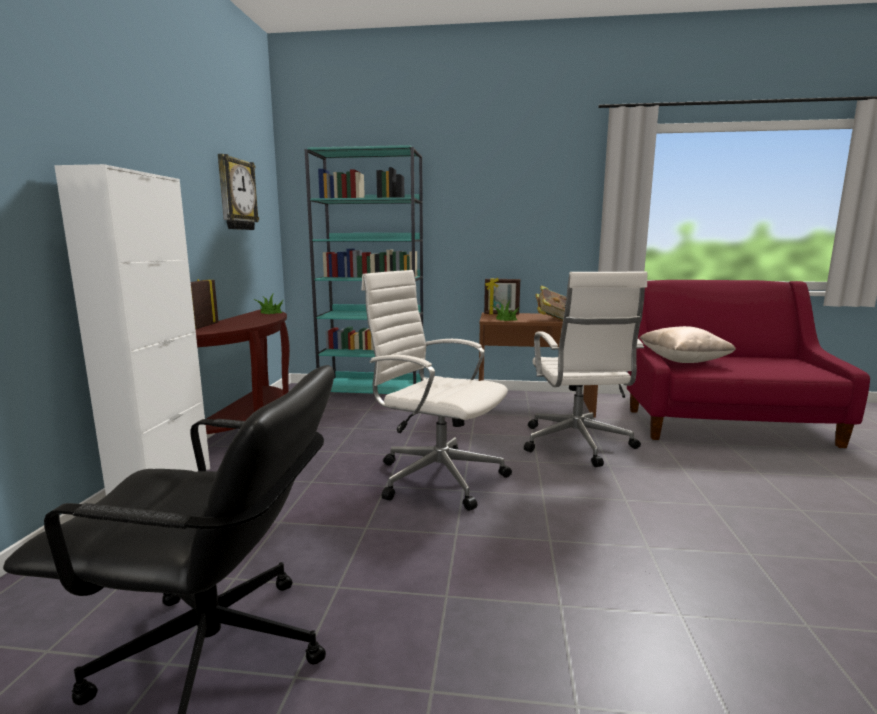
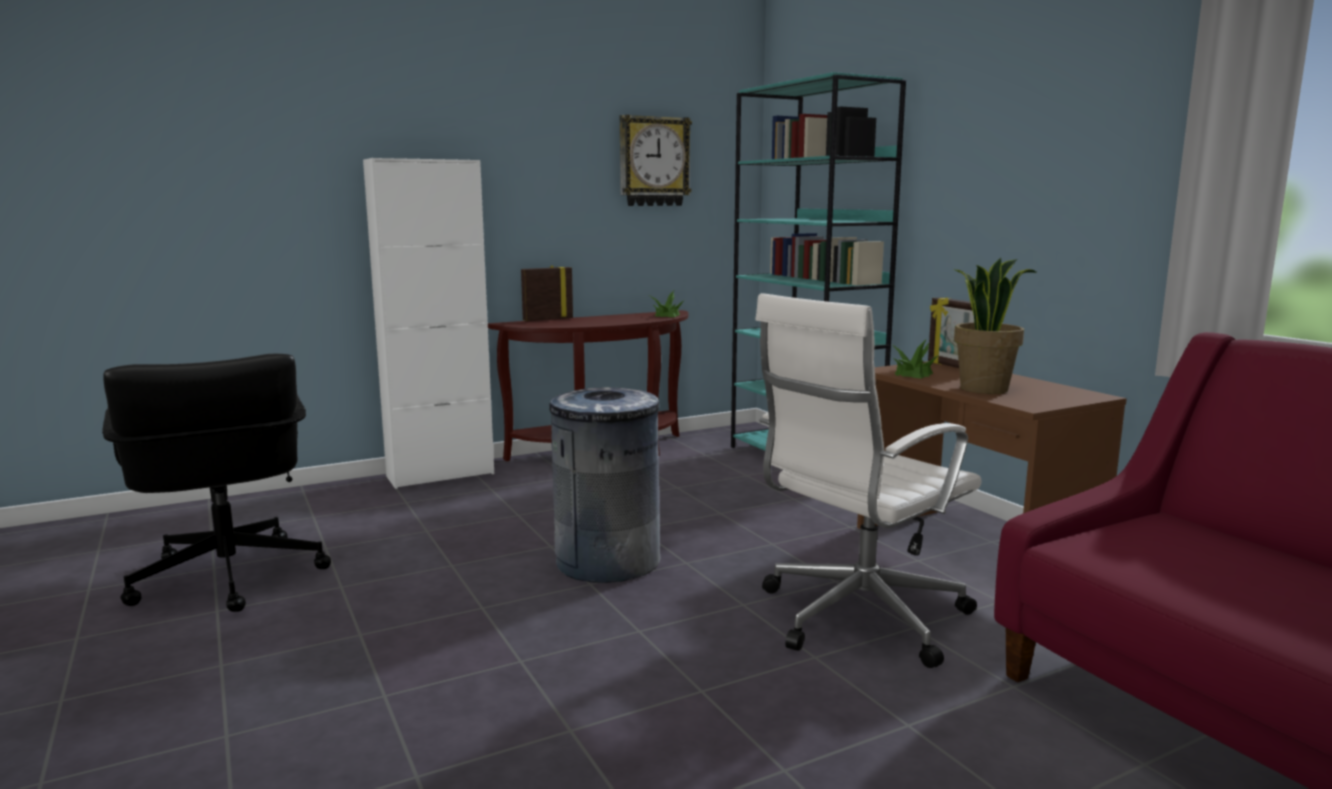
camera: 55 degrees right, 0 degrees up
(436, 476) = (607, 561): white office chair -> grey trash can
(551, 319) = (983, 388): book -> potted plant
(683, 361) = (1158, 538): beige pillow -> none

